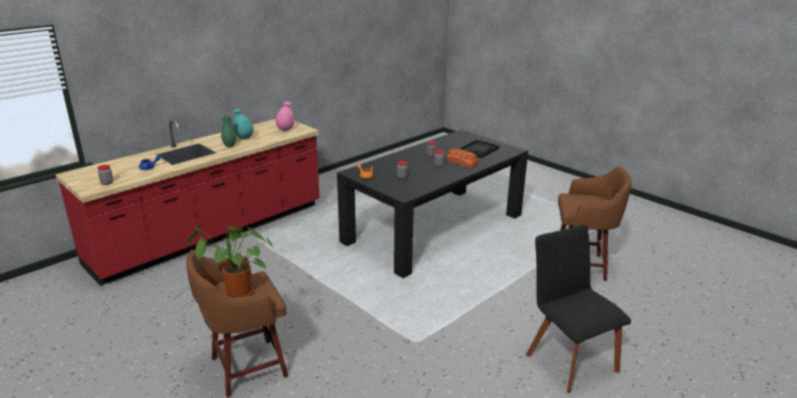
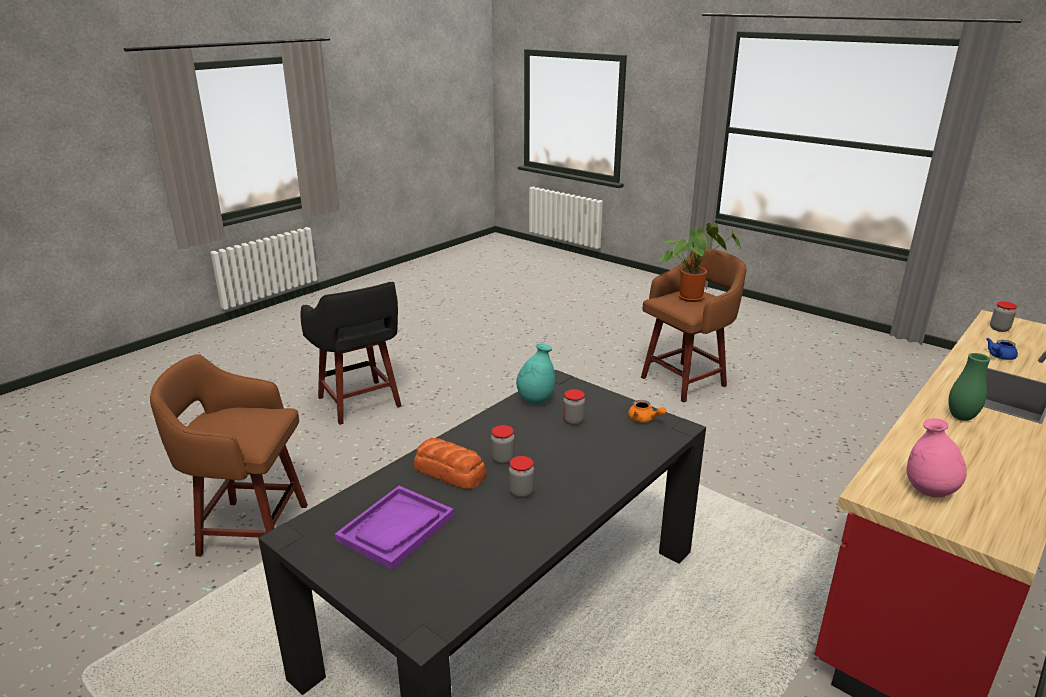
camera: 175 degrees right, 0 degrees up
(244, 138) = (975, 447): turquoise vase -> turquoise vase (535, 400)
(478, 150) = (396, 528): black tray -> purple tray
(569, 359) = (360, 403): black chair -> black stool

